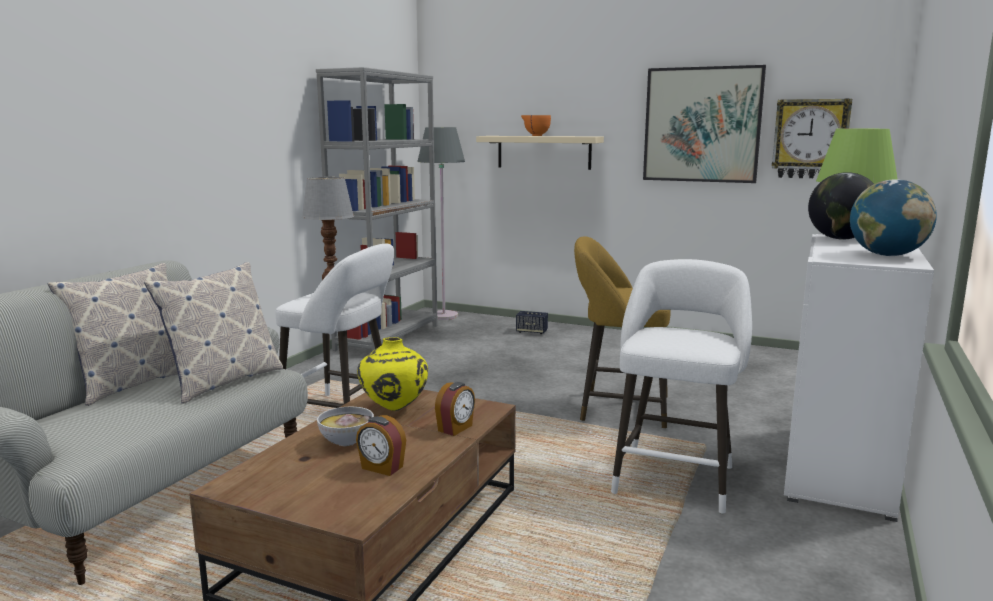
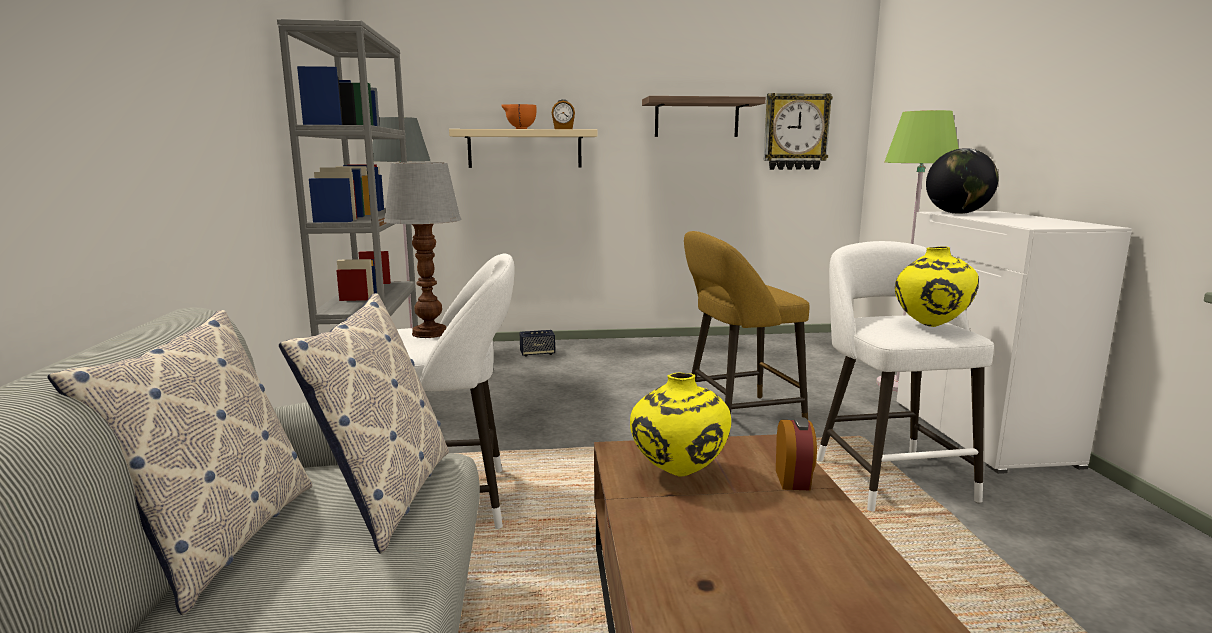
camera: 30 degrees left, 0 degrees up
(346, 442) = (713, 540): bowl -> none
(381, 468) = (824, 563): alarm clock -> alarm clock (563, 129)
(691, 341) = (930, 326): none -> yellow vase
(702, 125) = (696, 118): picture -> shelf
(887, 255) = (1051, 221): globe -> none

